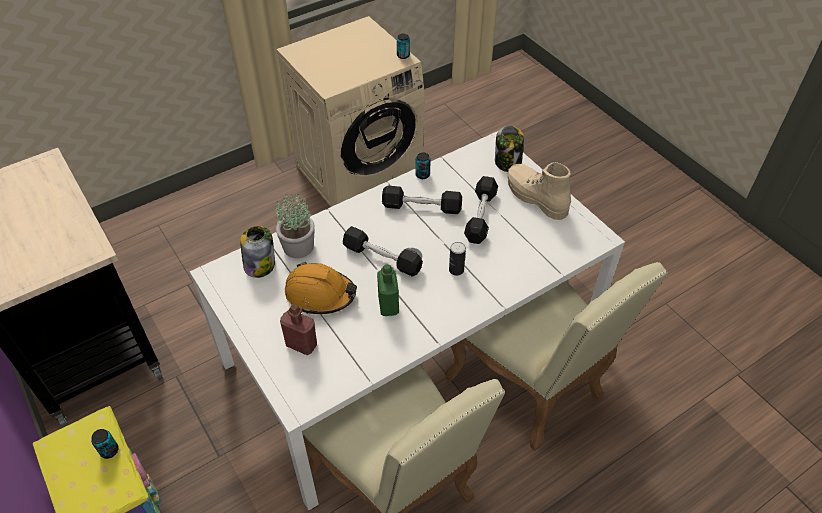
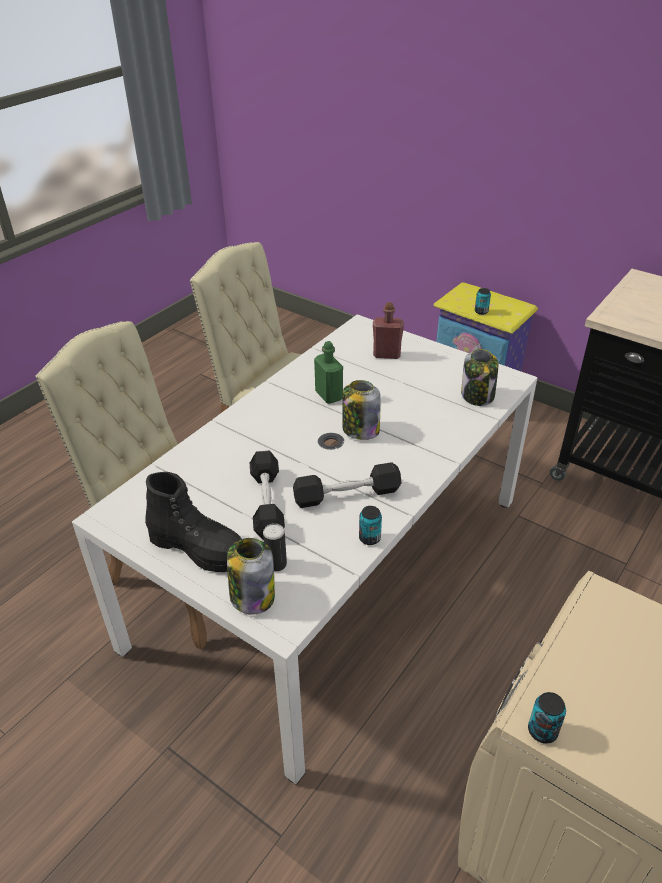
camera: 160 degrees right, 10 degrees down
(299, 246) = (455, 419): potted plant -> none
(320, 294) = (399, 388): orange hard hat -> none
(382, 258) = (360, 430): black dumbbell -> jar
(456, 270) = (274, 439): can -> can (276, 564)
(535, 198) = (198, 548): beige boot -> black boot

